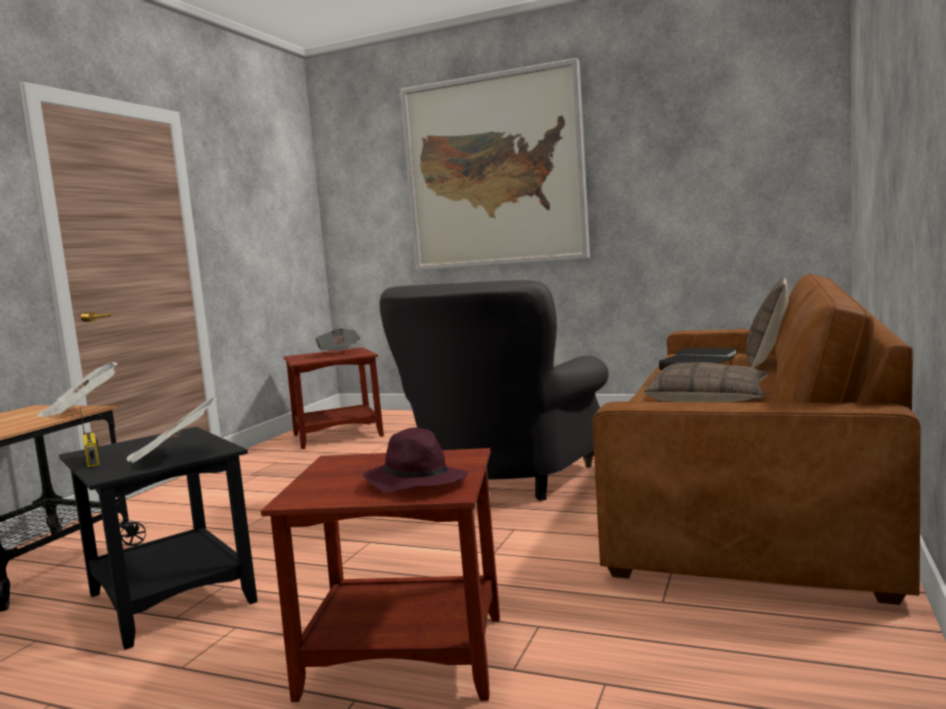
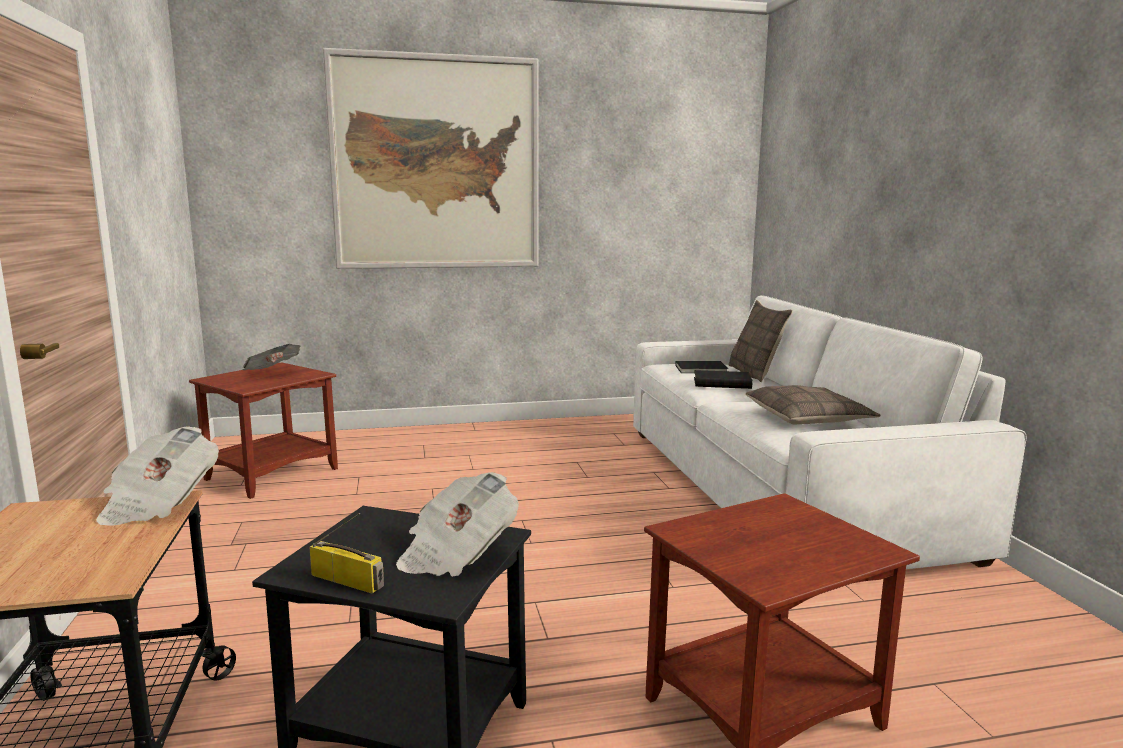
camera: 35 degrees left, 5 degrees up
(415, 482) = (822, 543): purple hat -> none
(503, 482) = (563, 508): grey armchair -> none
(753, 490) = (777, 486): brown sofa -> white sofa

